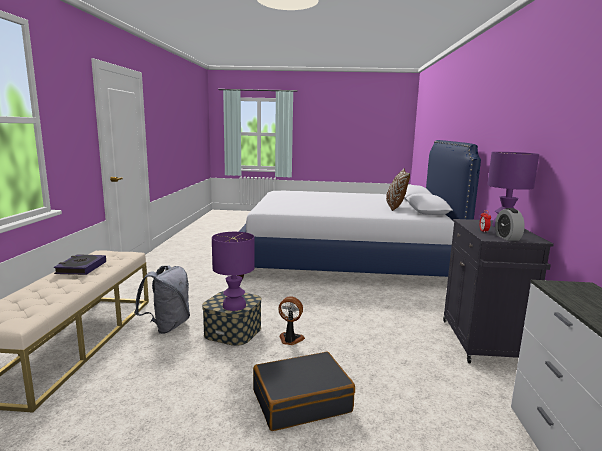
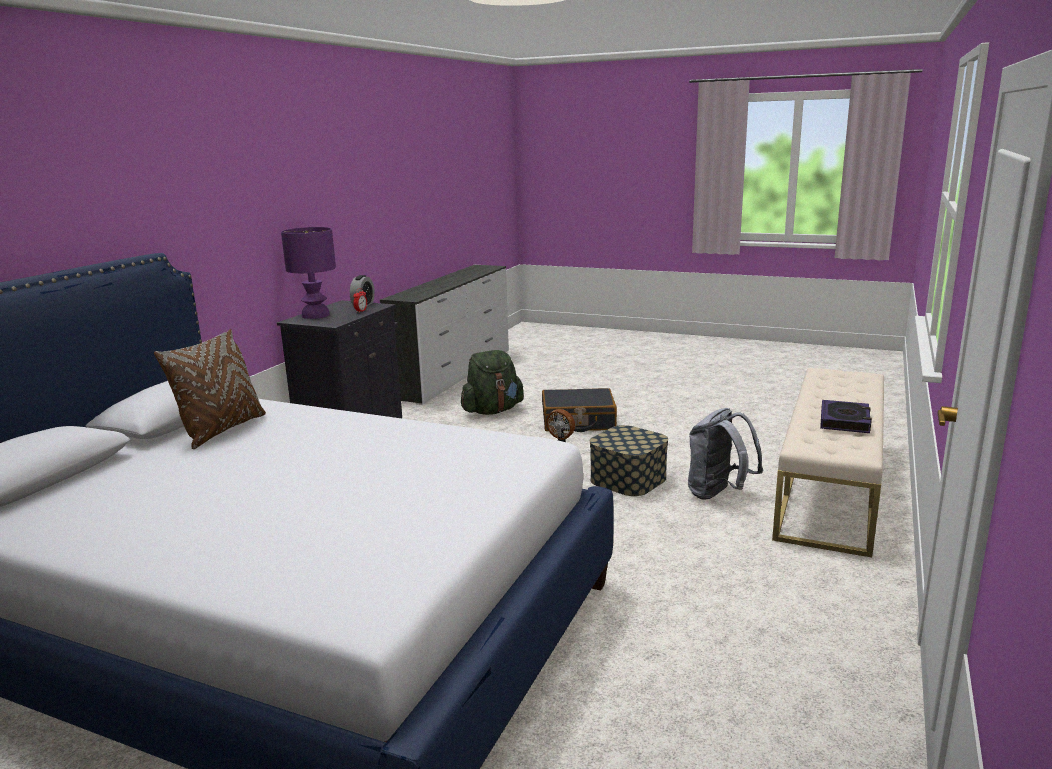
camera: 160 degrees left, 5 degrees up
(234, 306) = (627, 433): purple table lamp -> none
(417, 408) = (492, 411): none -> green backpack

